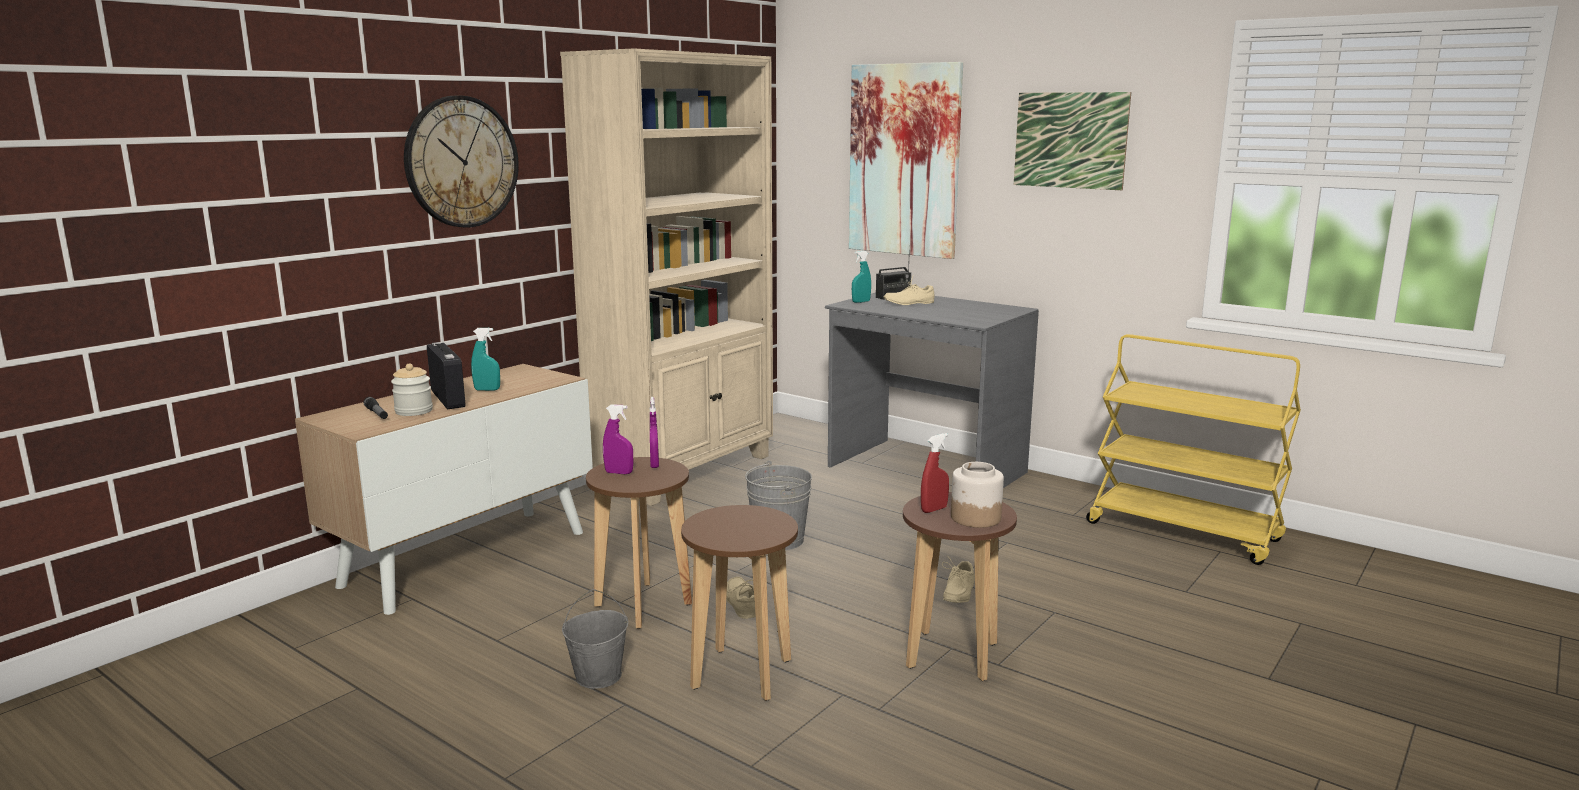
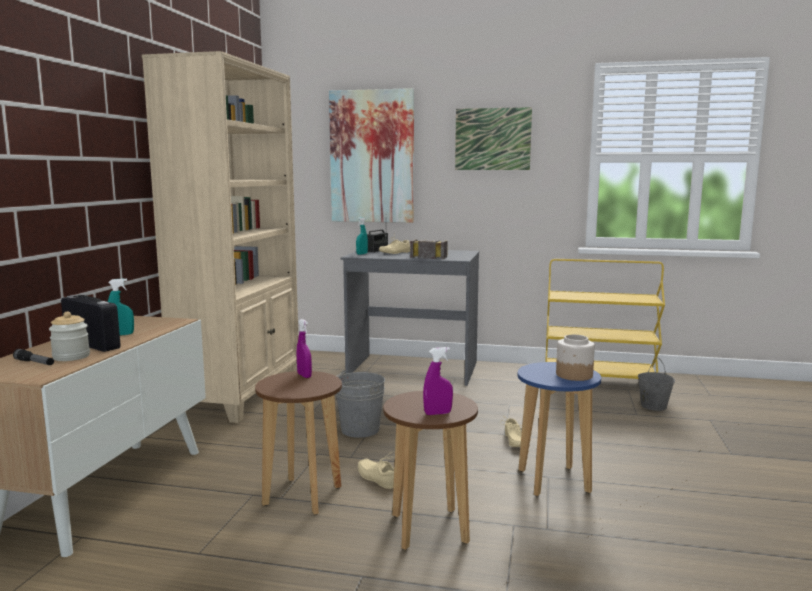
camera: 25 degrees left, 5 degrees down
(461, 162) = (74, 137): wall clock -> none
(598, 676) = (318, 559): grey bucket -> grey bucket (653, 406)
(619, 473) = (283, 385): purple spray bottle -> purple spray bottle (437, 413)
(934, 509) = (541, 374): red spray bottle -> none
(952, 655) = (553, 481): brown stool -> blue stool
(955, 312) = (434, 255): none -> hammer

